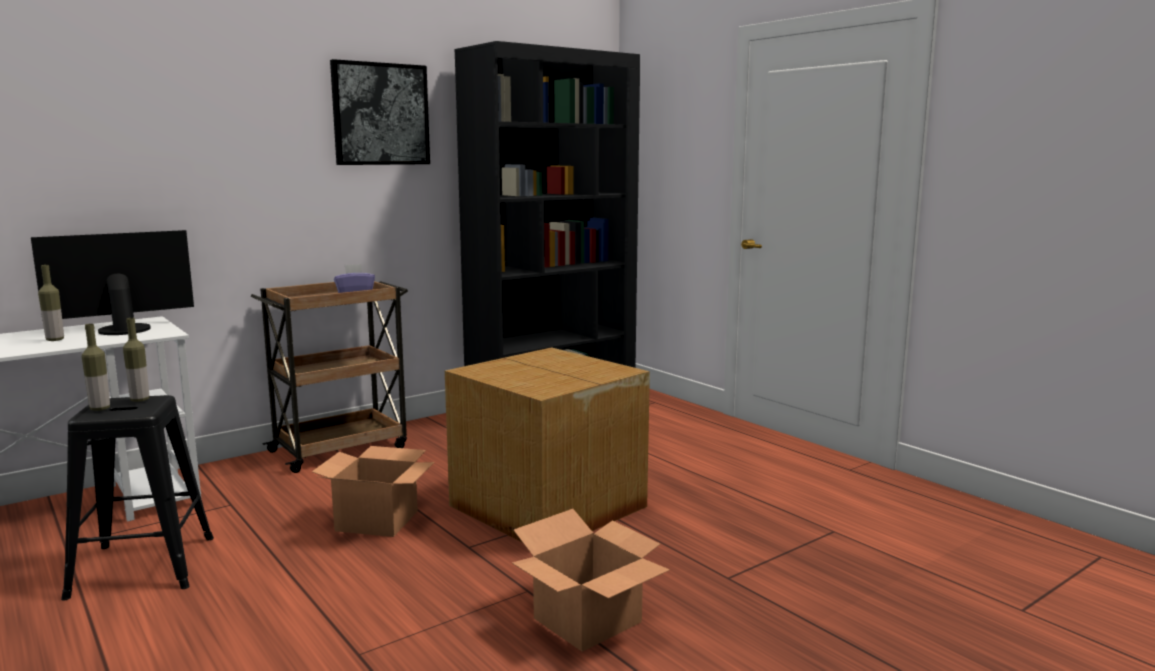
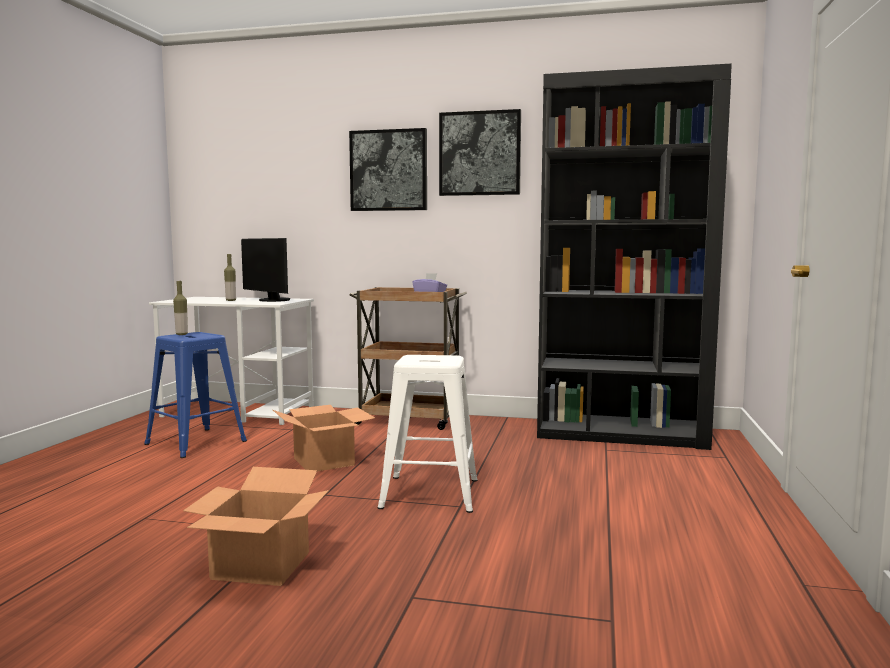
camera: 50 degrees right, 5 degrees down
(123, 329) = (271, 300): monitor -> monitor turned 150 degrees counterclockwise
(140, 400) = (206, 334): bottle -> none
(141, 567) = (194, 442): black stool -> blue stool
(264, 130) = (389, 170): none -> picture
(547, 507) = (428, 493): cardboard box -> white stool

